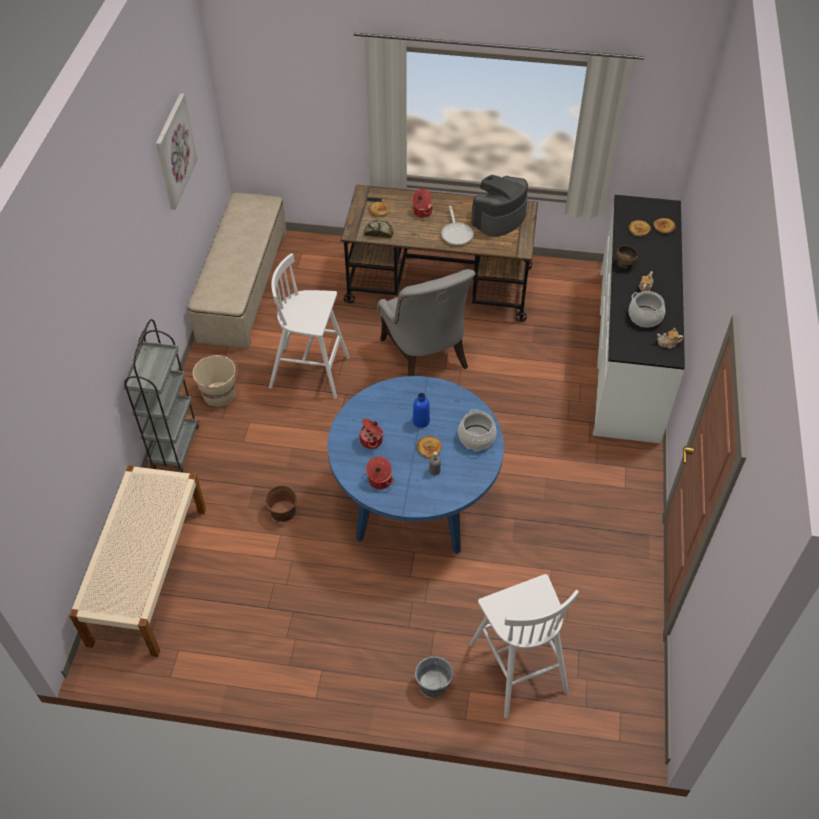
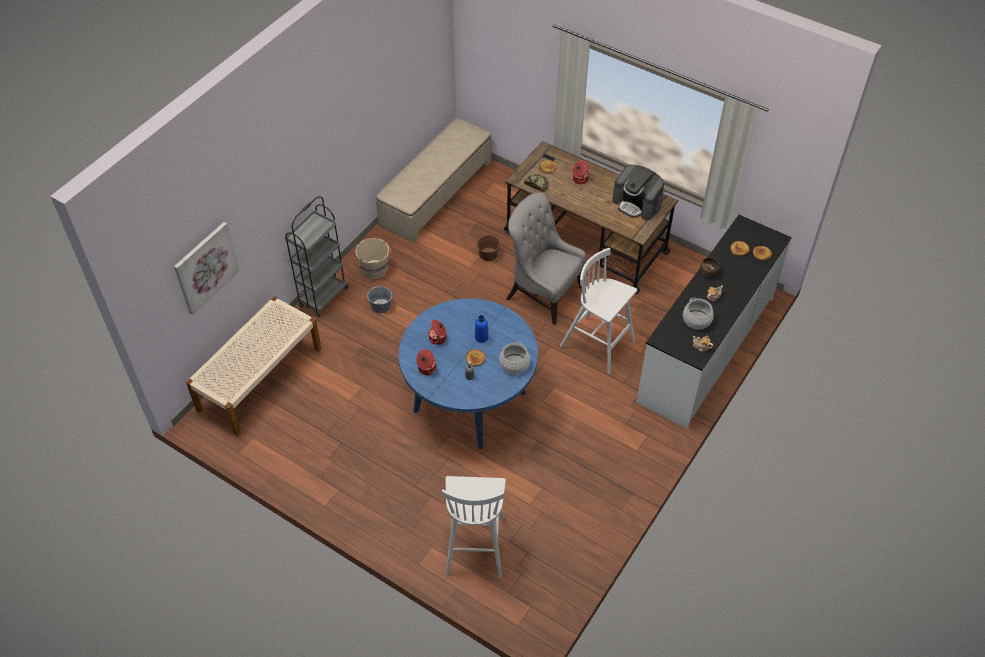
camera: 25 degrees right, 0 degrees up
(174, 151) = (391, 77): picture -> picture (205, 267)
(283, 511) = (373, 371): brown bucket -> brown bucket (488, 254)
(311, 372) = (449, 277): white stool -> white stool (598, 345)
(425, 354) = (543, 293): grey chair -> grey chair turned 120 degrees clockwise
(433, 683) = (409, 530): grey bucket -> grey bucket (381, 306)
(456, 234) = (596, 205): frying pan -> none
(498, 218) = (637, 203): coffee machine -> coffee machine turned 120 degrees counterclockwise

